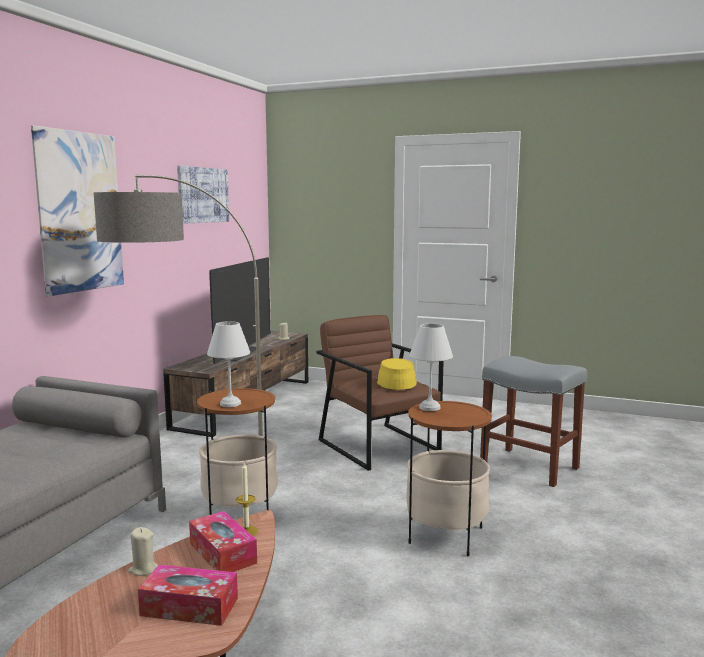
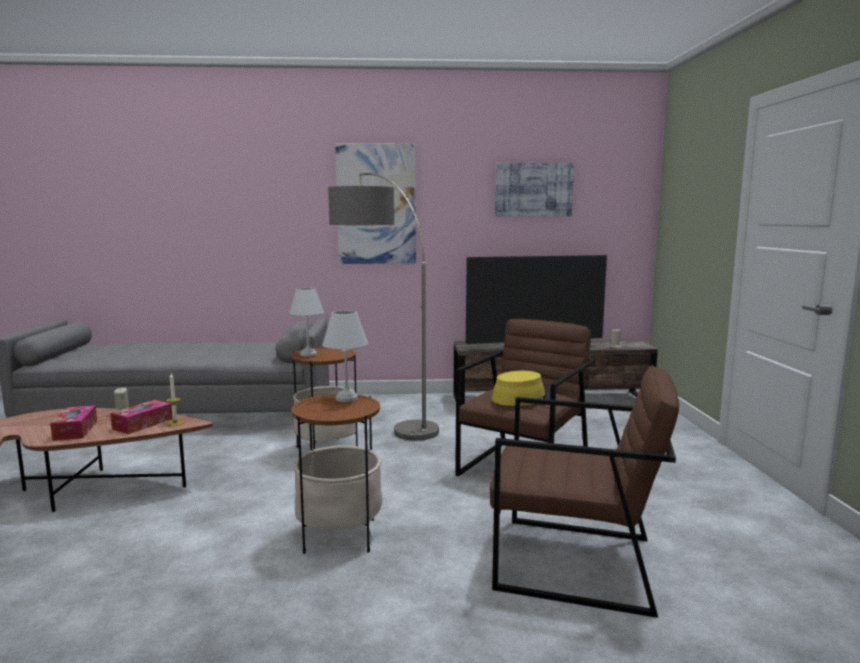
camera: 65 degrees right, 0 degrees up
(530, 467) = (575, 563): grey stool -> brown armchair

